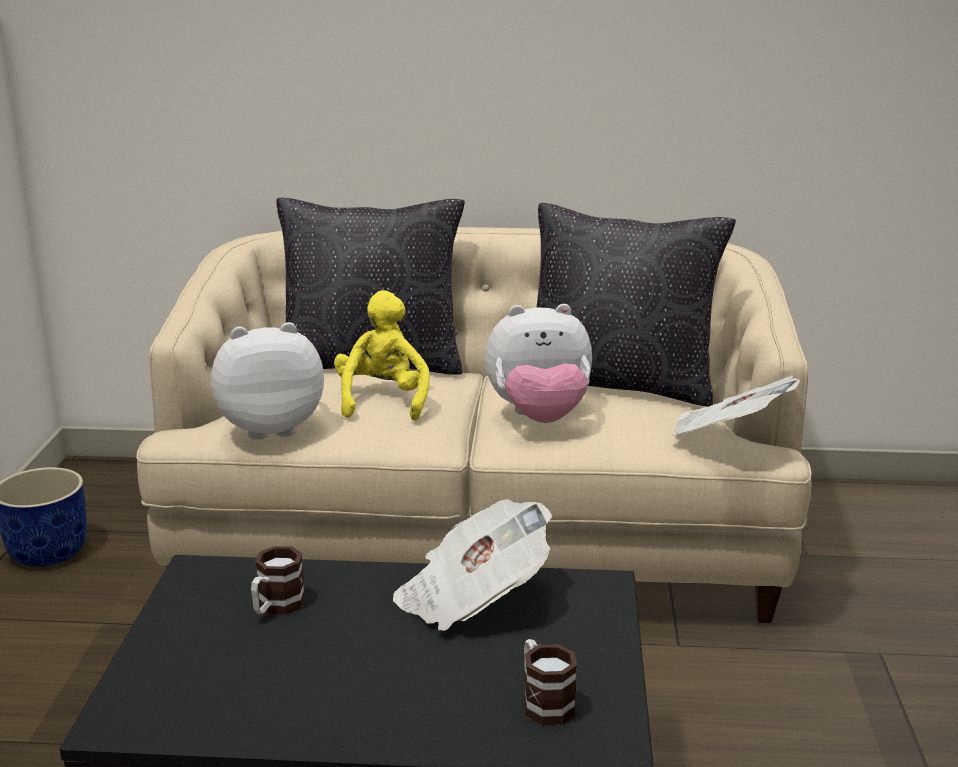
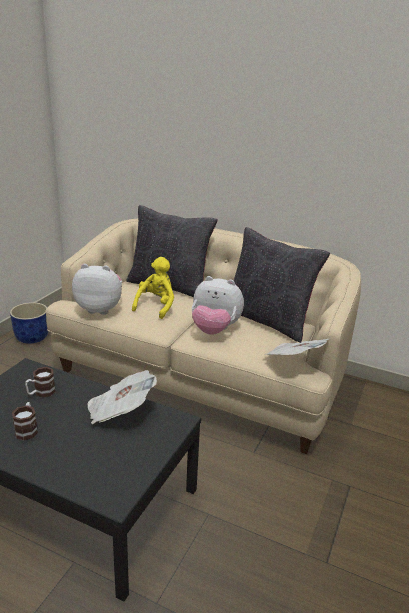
camera: 20 degrees right, 5 degrees up
(543, 702) = (106, 471): mug -> mug (27, 429)

